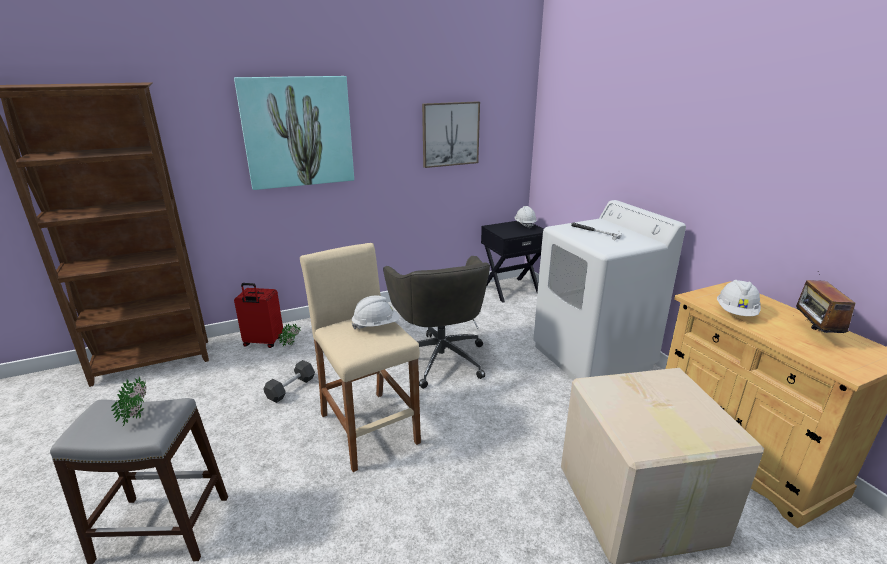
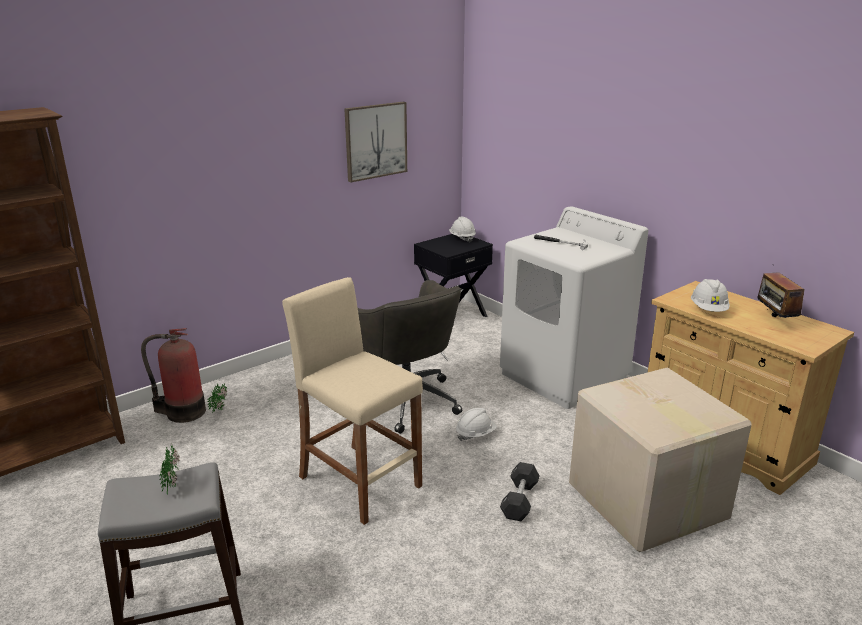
camera: 15 degrees left, 0 degrees up
(263, 342) = (183, 412): red suitcase -> fire extinguisher
(291, 388) = (248, 456): black dumbbell -> black dumbbell (519, 500)
(298, 132) = (209, 152): picture -> none
(376, 325) = (370, 365): white hard hat -> white hard hat (475, 434)

